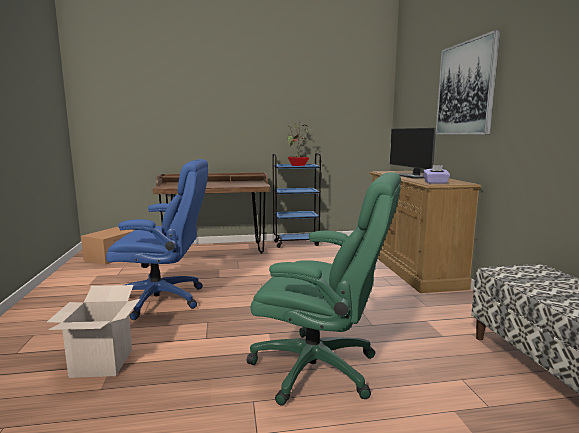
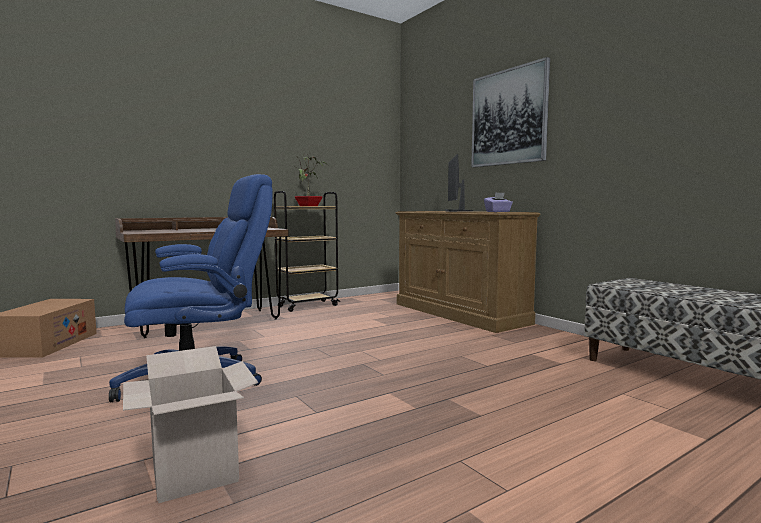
camera: 25 degrees left, 5 degrees down
(296, 243) = (308, 306): blue cart -> brown cart
(323, 371) = (494, 414): green office chair -> none
(414, 176) = (458, 211): monitor -> monitor turned 45 degrees clockwise

